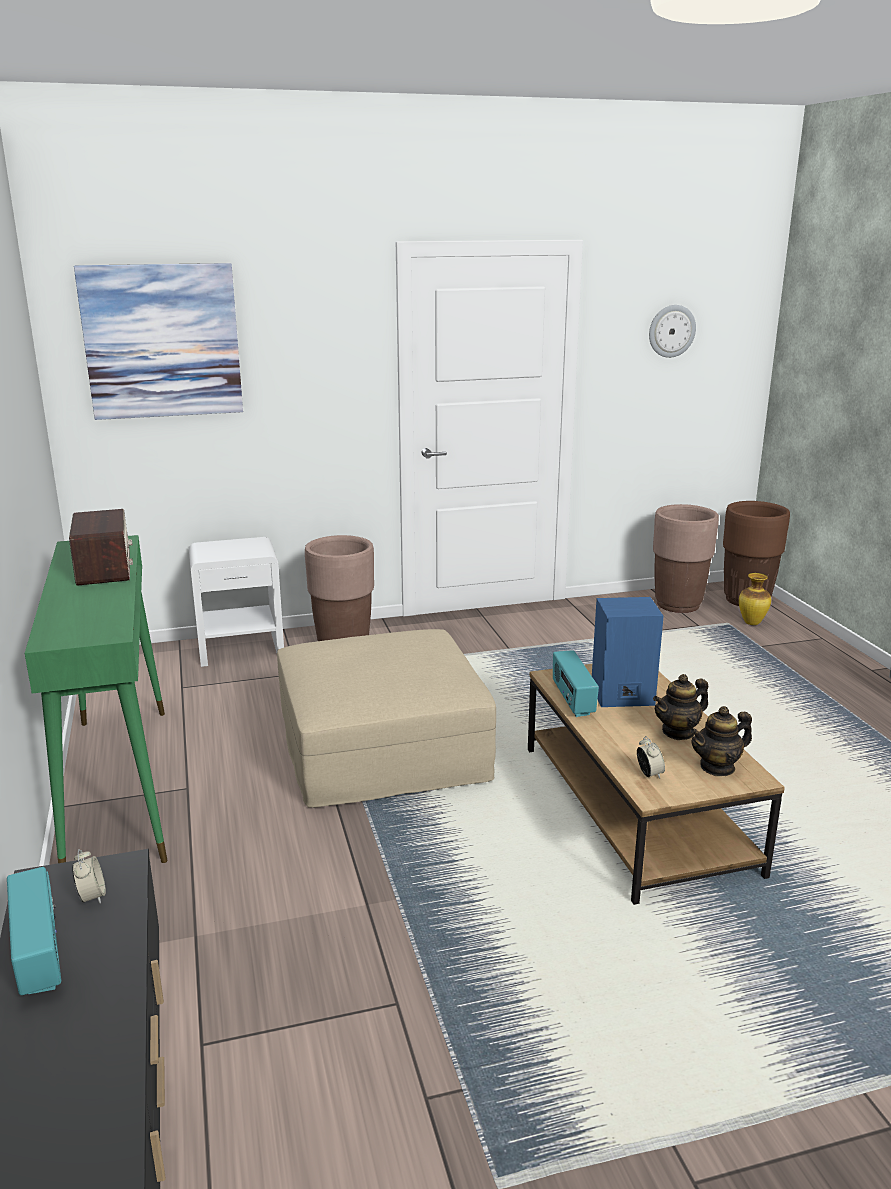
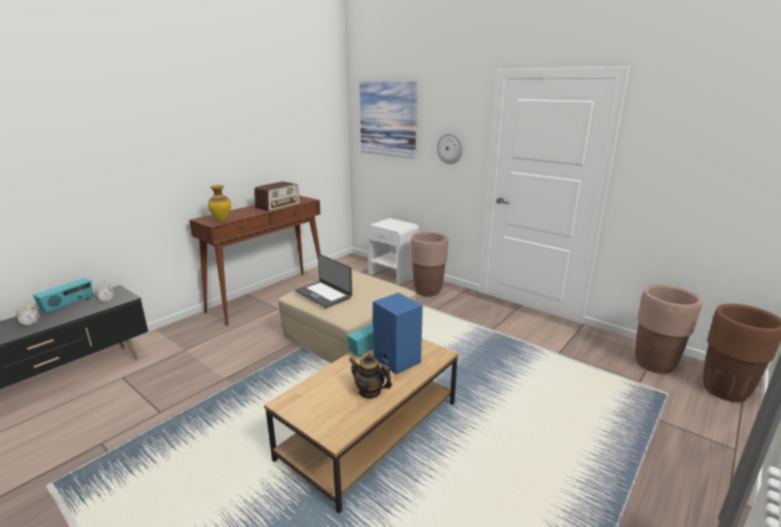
camera: 55 degrees right, 0 degrees up
(119, 784) = (269, 296): green console table -> brown console table
(371, 684) = (324, 294): none -> laptop
(649, 774) = (308, 395): alarm clock -> alarm clock (30, 323)
(671, 331) = (707, 144): wall clock -> wall clock (450, 148)
(717, 767) = (337, 418): teapot -> none
(751, 623) = (689, 404): vase -> vase (221, 221)

